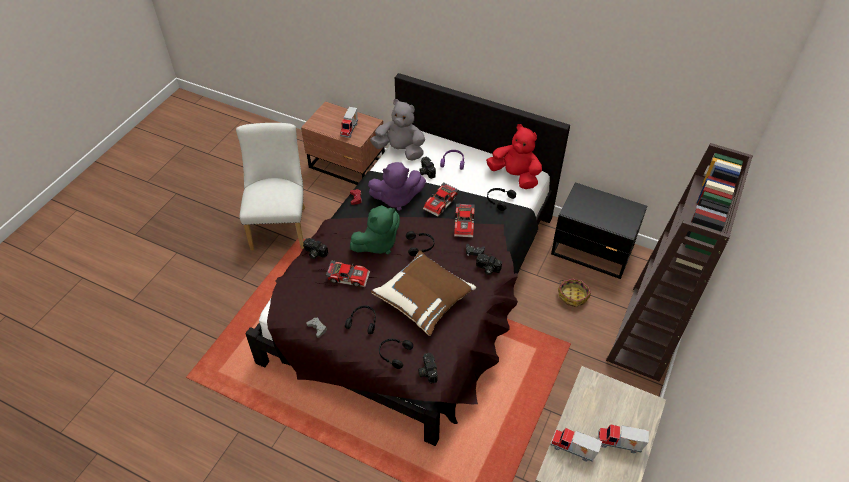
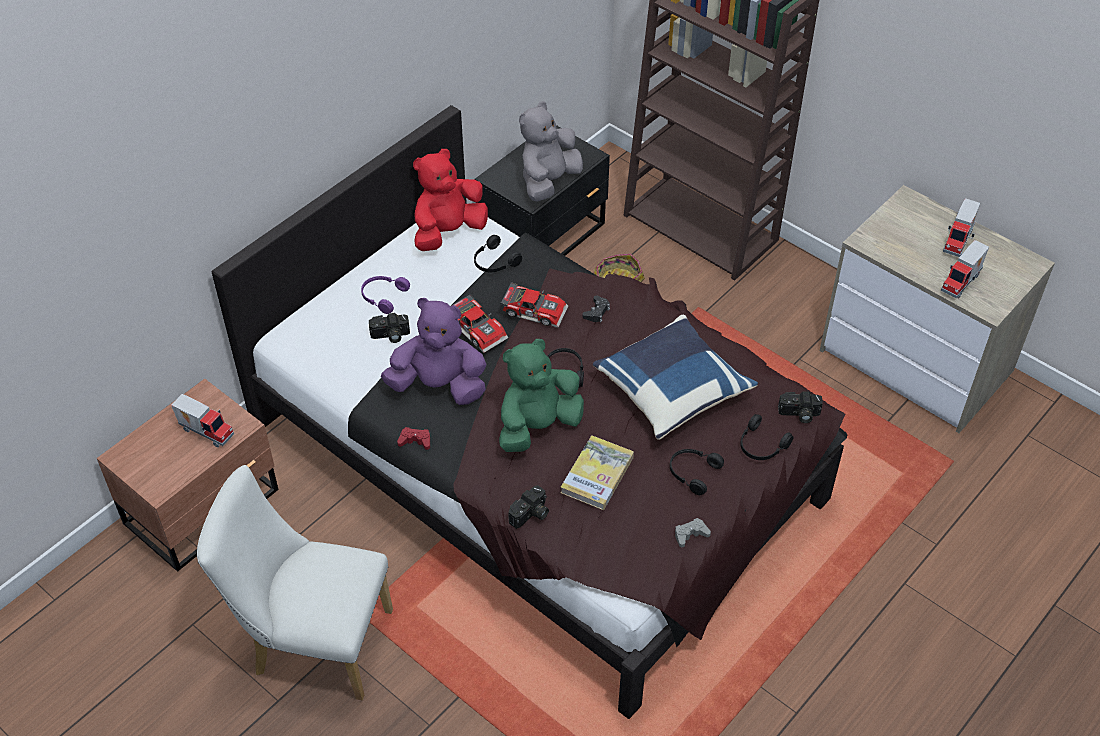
camera: 75 degrees left, 0 degrees up
(348, 276) = (597, 475): toy car -> book
(377, 243) = (537, 426): green plush toy -> green plush toy turned 105 degrees counterclockwise
(396, 198) = (439, 386): purple plush toy -> purple plush toy turned 90 degrees counterclockwise
(400, 150) = (320, 359): grey plush toy -> grey plush toy (548, 181)
(424, 300) = (671, 390): brown pillow -> blue pillow
(487, 269) = (634, 305): camera -> none

